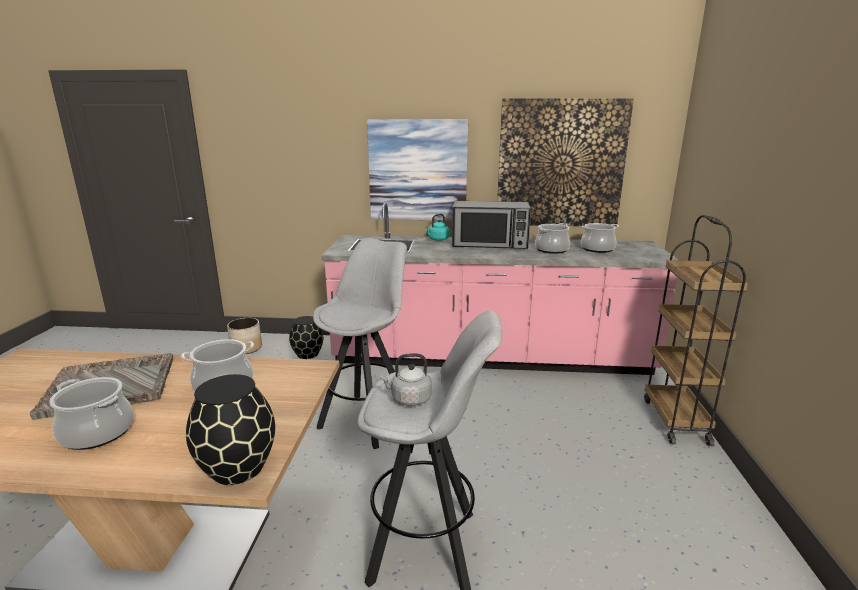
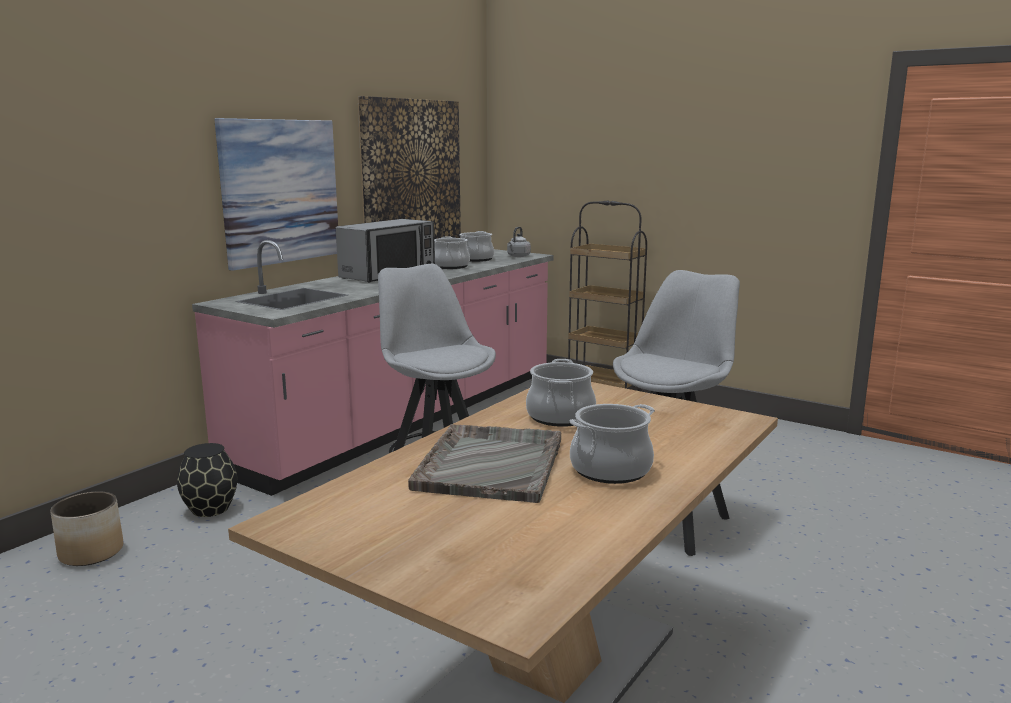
camera: 60 degrees left, 5 degrees down
(239, 467) = (727, 421): black vase -> none
(409, 399) = (668, 364): grey kettle -> grey kettle (518, 256)
(437, 239) = (325, 282): turquoise kettle -> none

